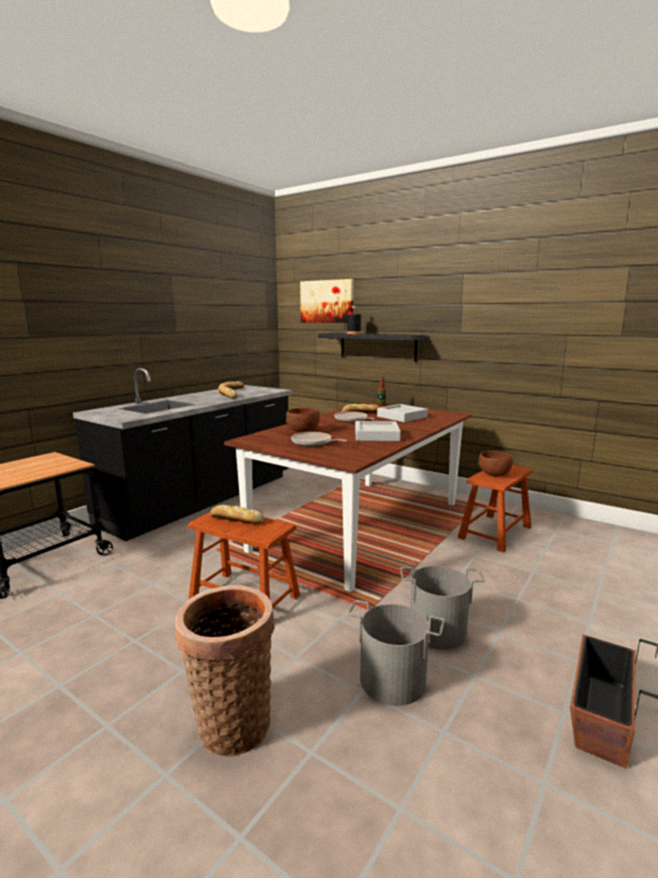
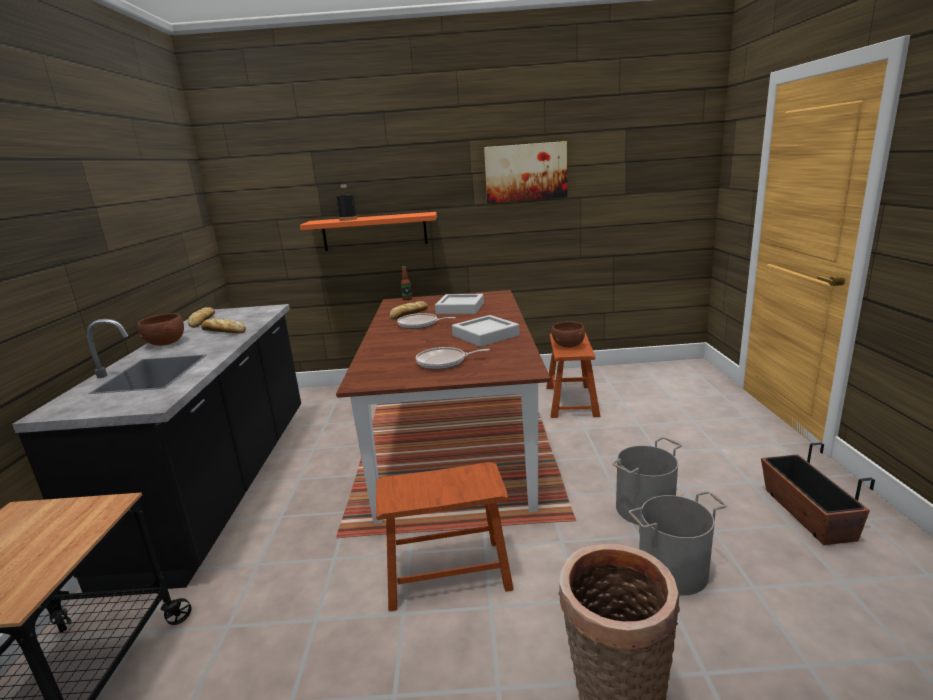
camera: 35 degrees left, 5 degrees up
(236, 520) = (426, 484): bread -> none
(303, 431) = (401, 352): brown bowl -> brown bowl (166, 343)
(327, 301) = (290, 181): picture -> picture (525, 172)
(377, 346) = (374, 231): black shelf -> orange shelf

